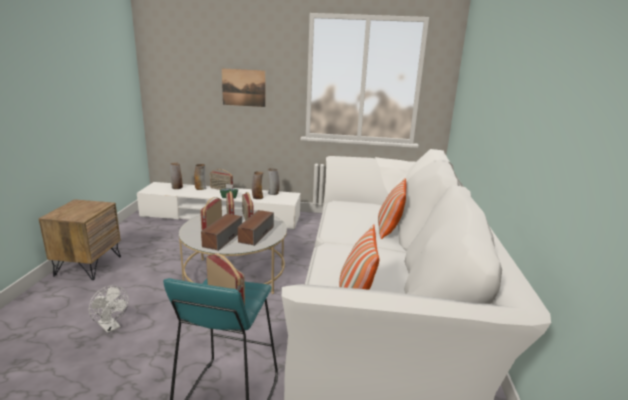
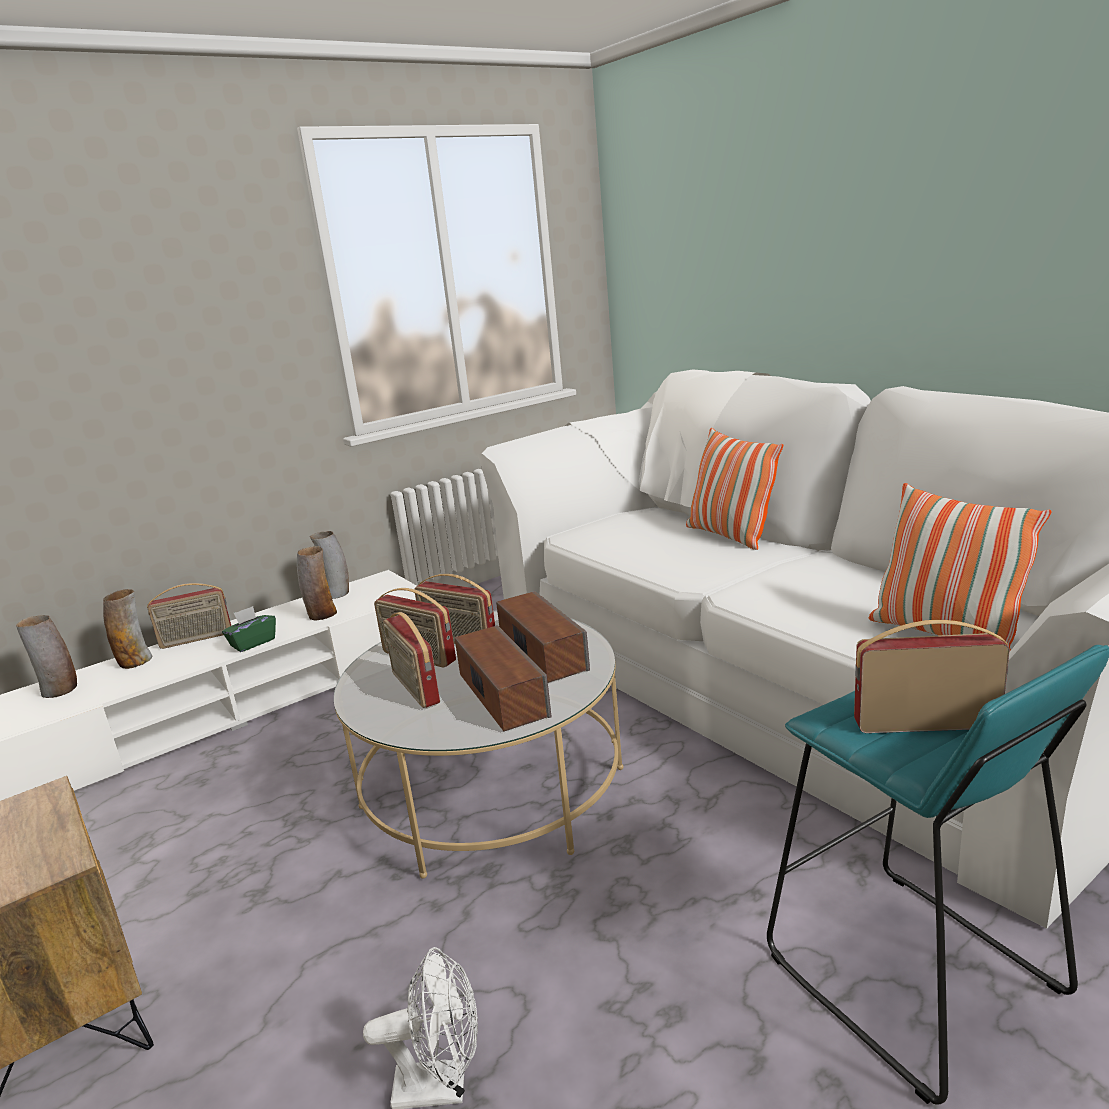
camera: 40 degrees left, 0 degrees up
(243, 87) = (166, 347): picture -> none

